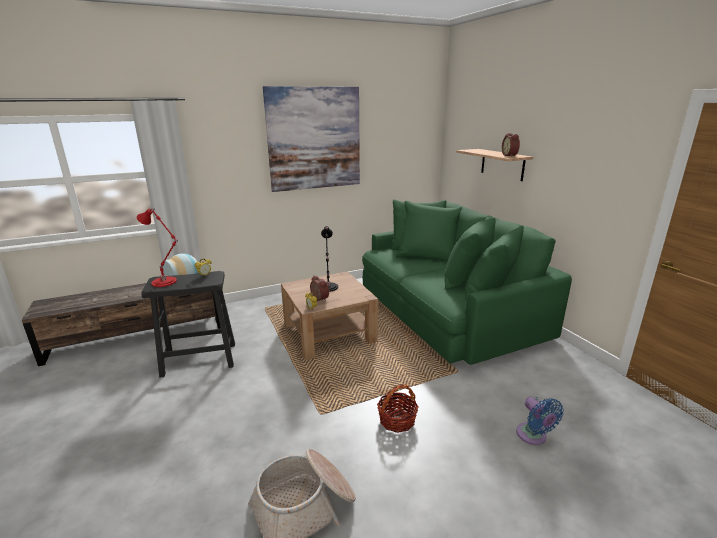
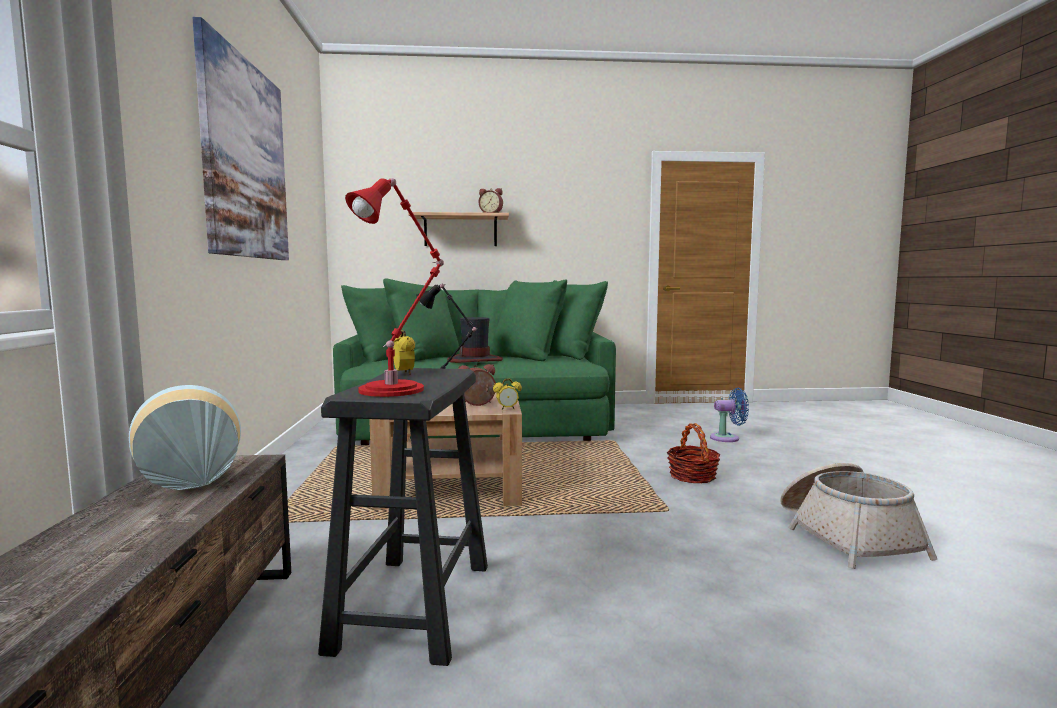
camera: 70 degrees left, 15 degrees down
(424, 270) = (475, 360): none -> hat

